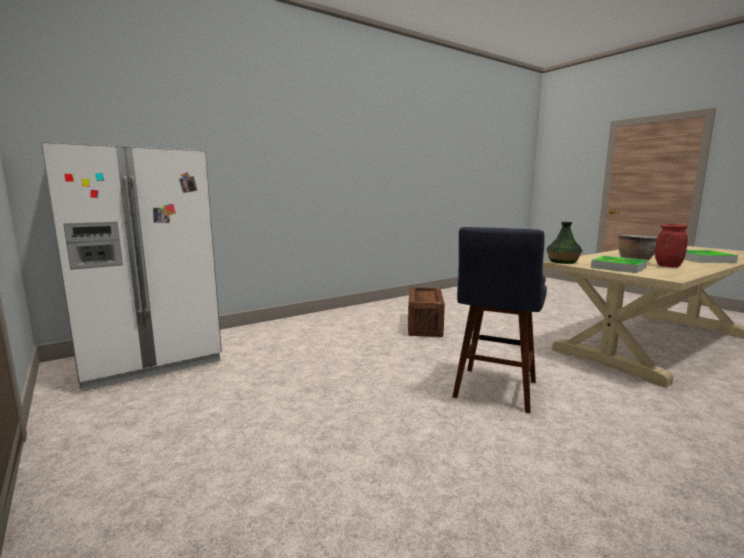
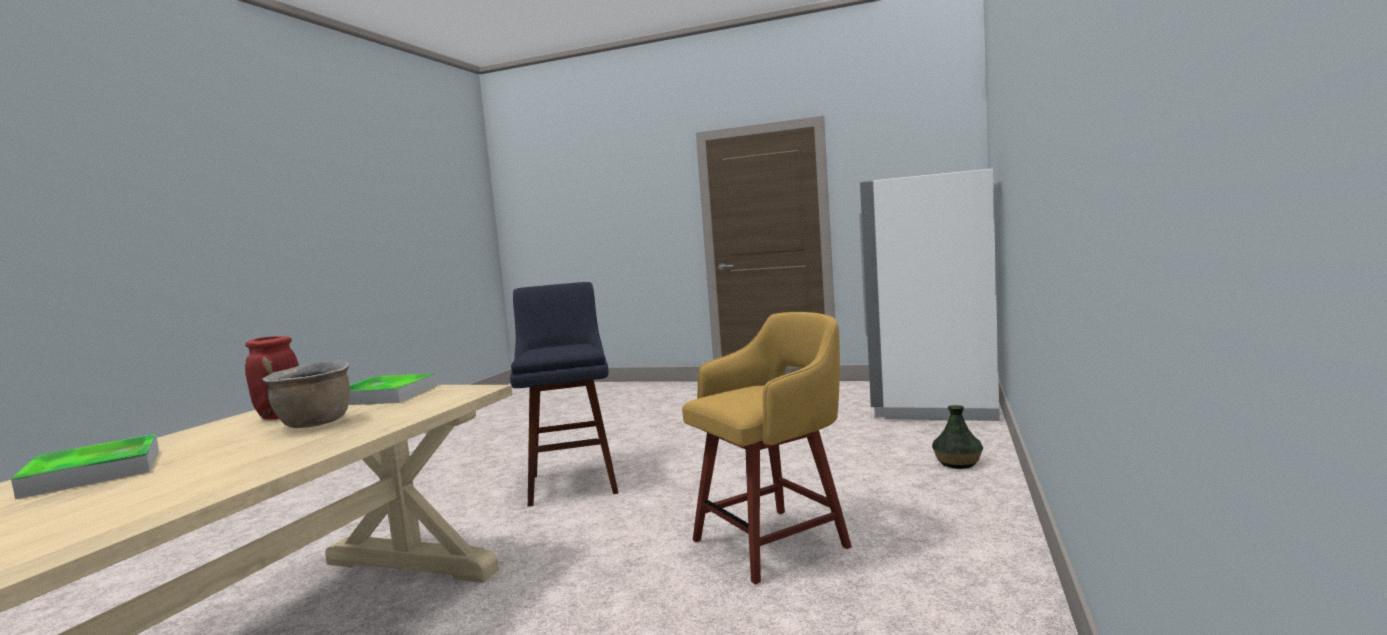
camera: 145 degrees right, 5 degrees down
(424, 326) = (775, 542): crate -> yellow stool
(563, 262) = (474, 390): vase -> vase (957, 463)

